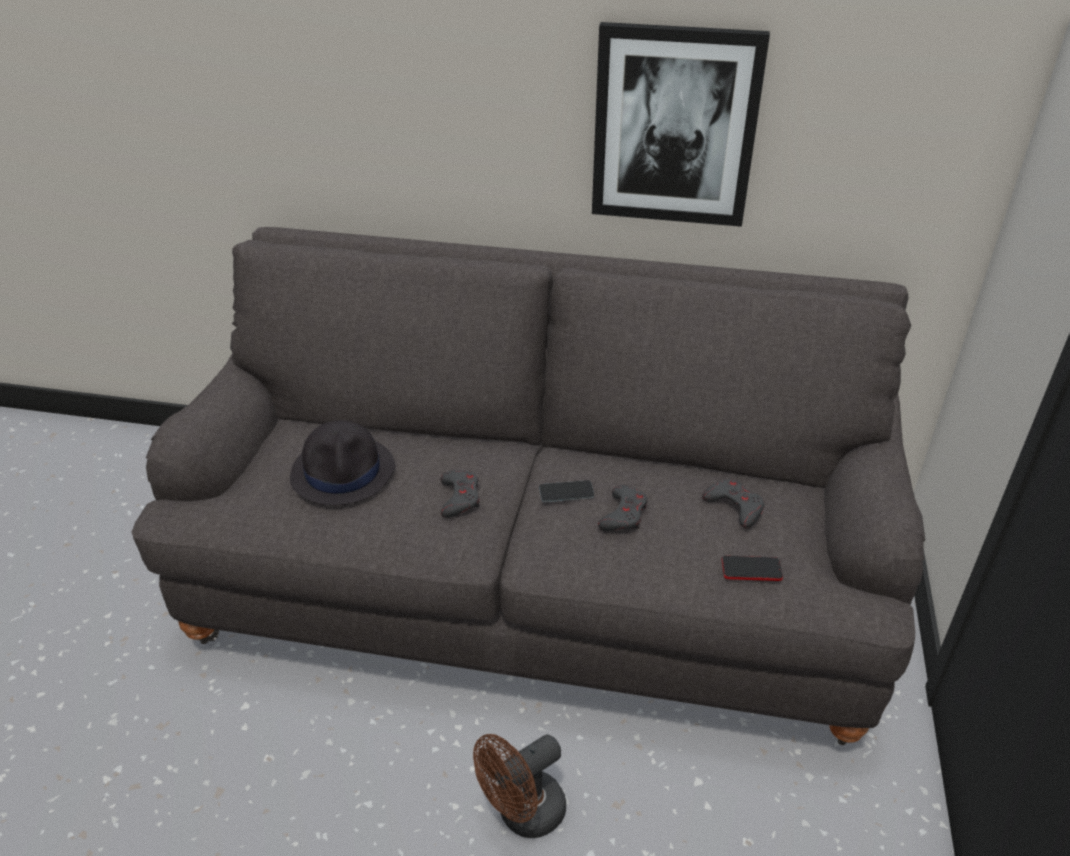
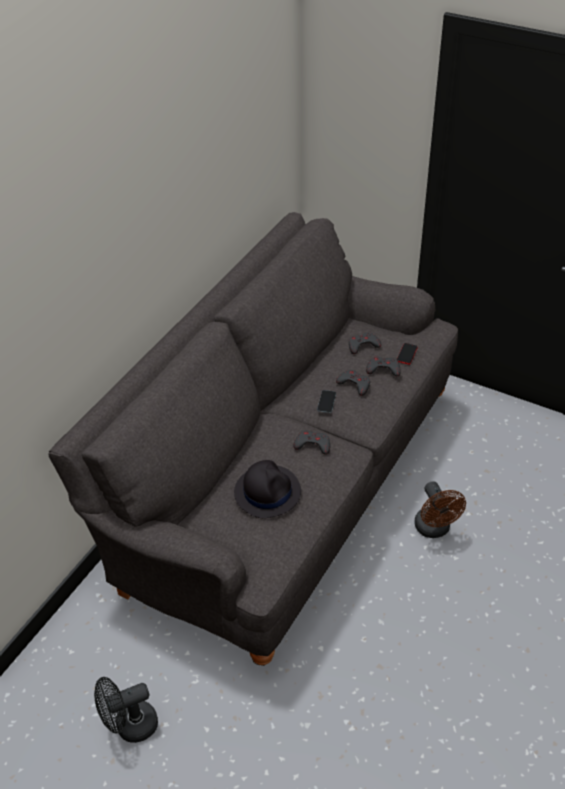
camera: 70 degrees left, 5 degrees up
(112, 545) = (130, 727): none -> black fan
(674, 126) = (206, 208): picture -> none
(685, 542) = (383, 369): none -> grey game controller

